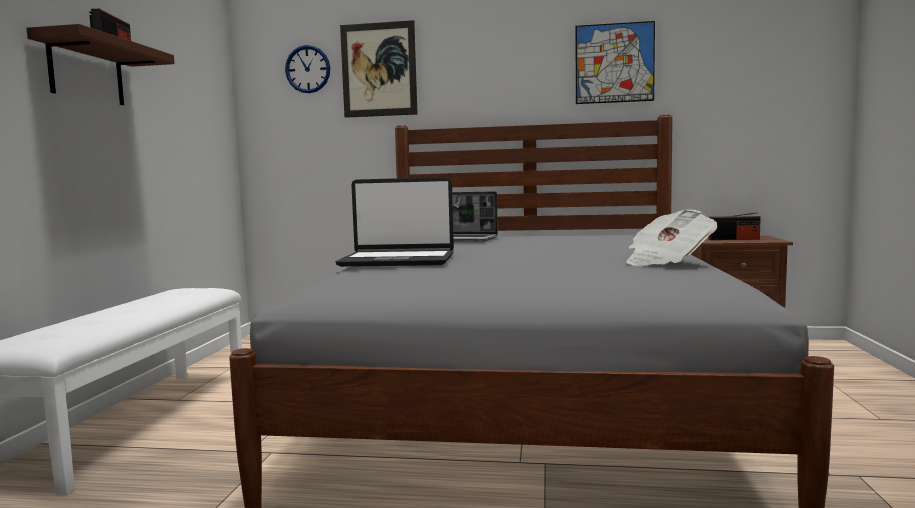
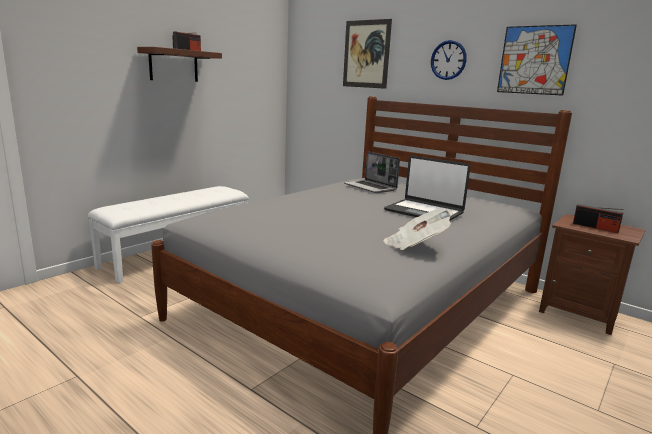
camera: 30 degrees right, 10 degrees up
(308, 69) = (326, 51): wall clock -> wall clock (448, 60)
(398, 260) = (280, 202): laptop -> laptop (424, 212)

